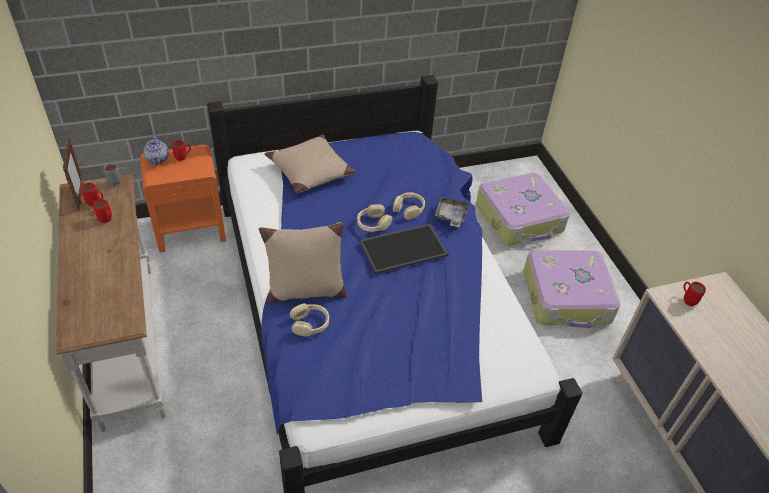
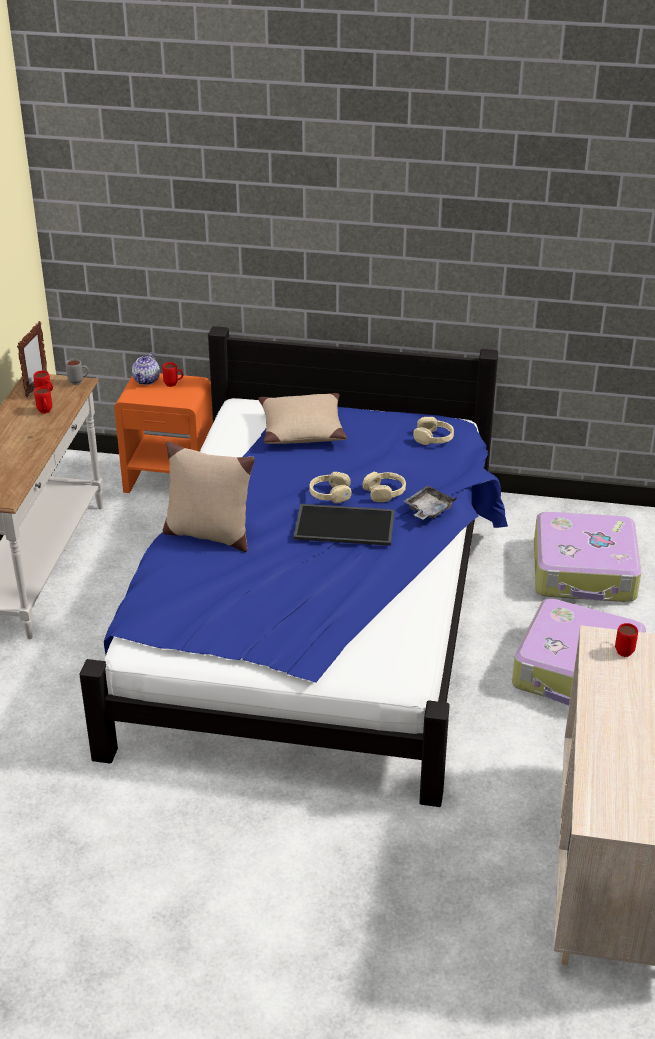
camera: 30 degrees right, 10 degrees down
(310, 324) = (190, 563): beige headphones -> beige headphones (433, 438)

